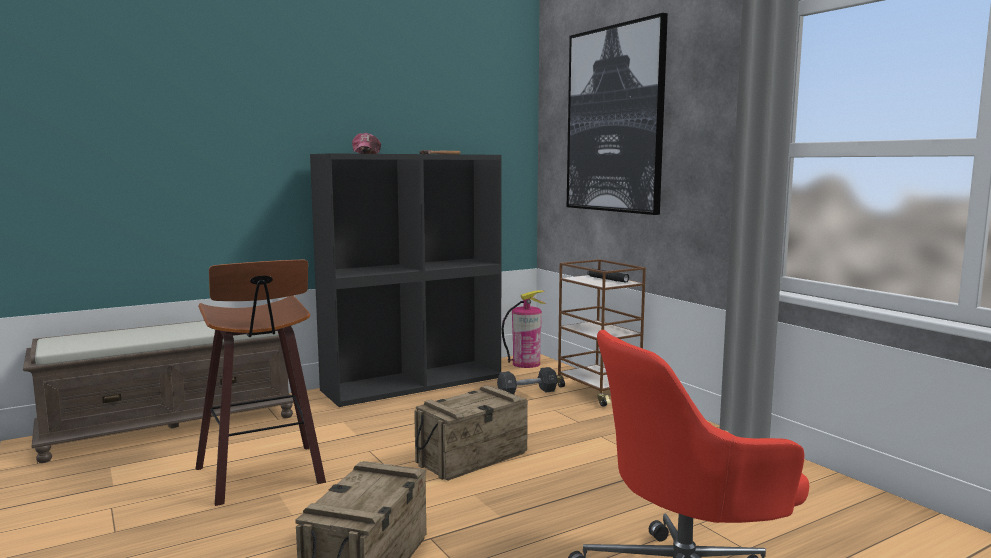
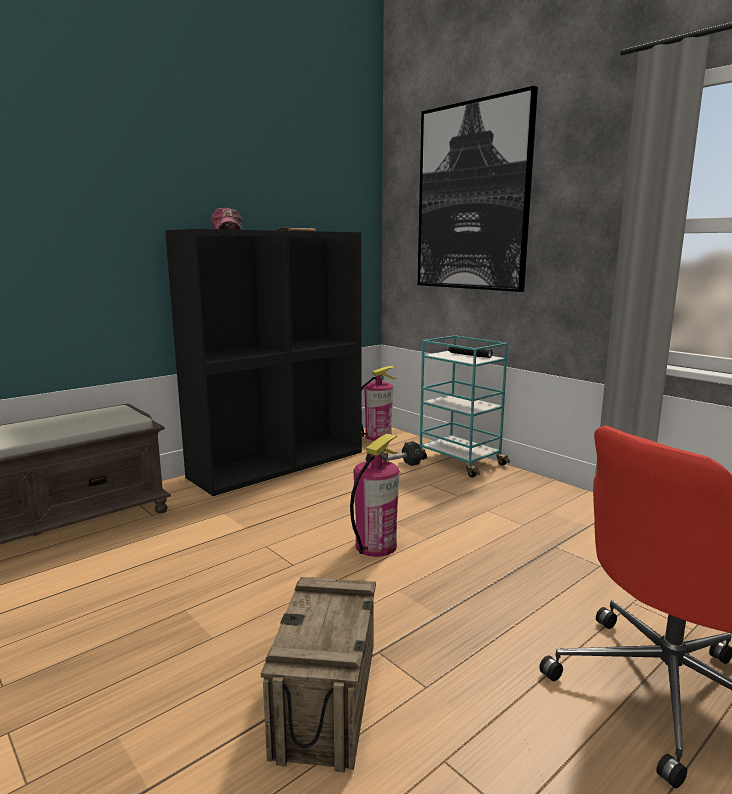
camera: 10 degrees left, 5 degrees up
(264, 476) = (162, 588): stool -> none
(472, 458) = (375, 546): crate -> fire extinguisher
(599, 391) = (460, 461): brown cart -> turquoise cart

